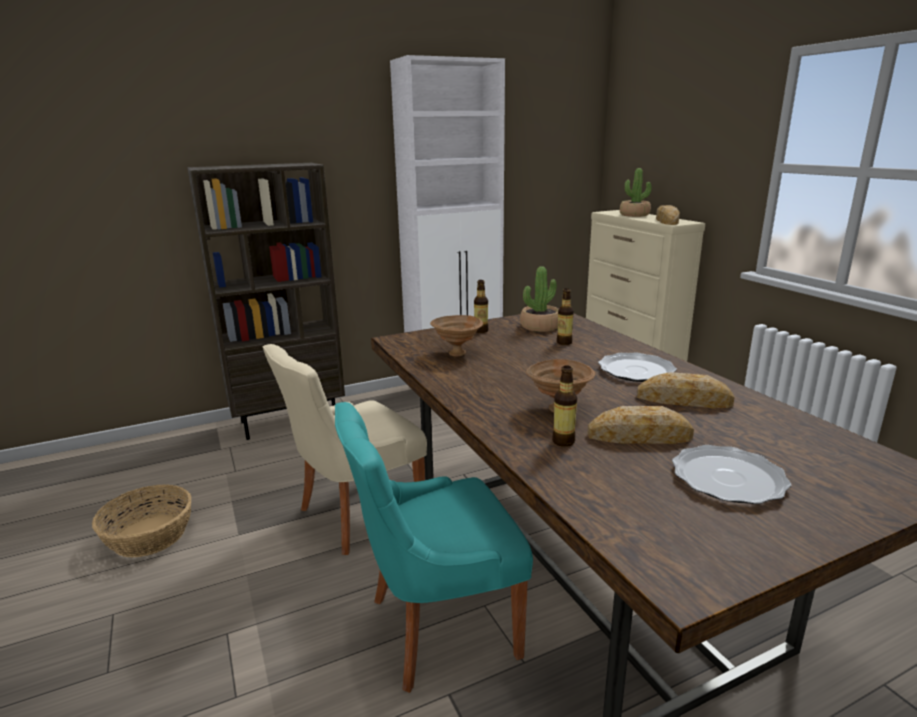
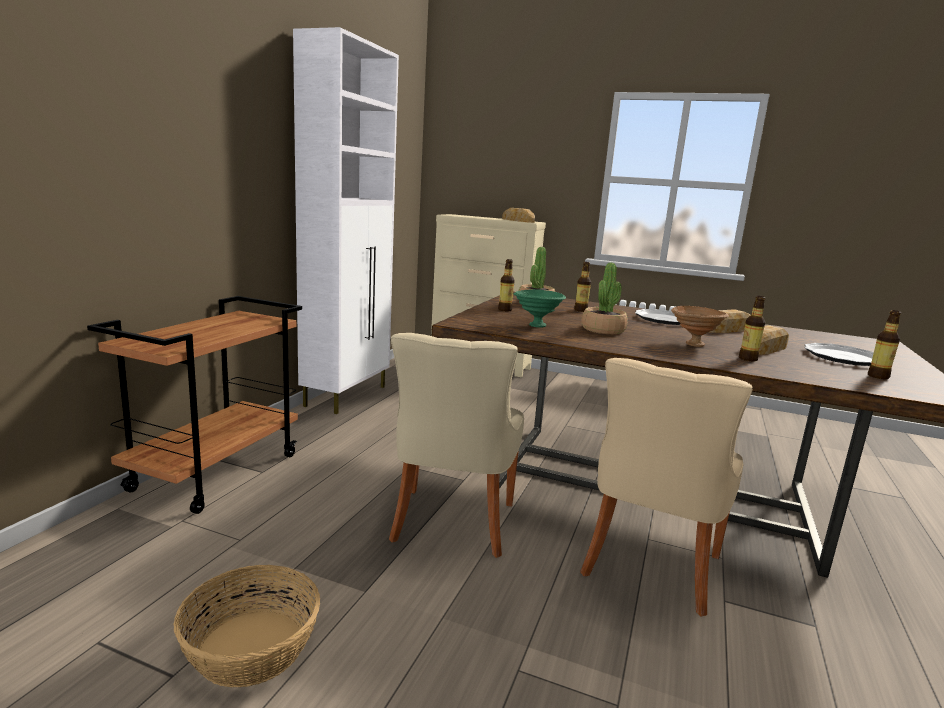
camera: 45 degrees left, 5 degrees down
(289, 420) = (216, 471): brown bookcase -> brown cart
(437, 627) = (648, 567): turquoise chair -> beige chair
(456, 353) = (536, 325): brown bowl -> green bowl
(634, 215) = (479, 217): potted plant -> potted plant (603, 330)
(676, 516) = (878, 376): none -> bottle

